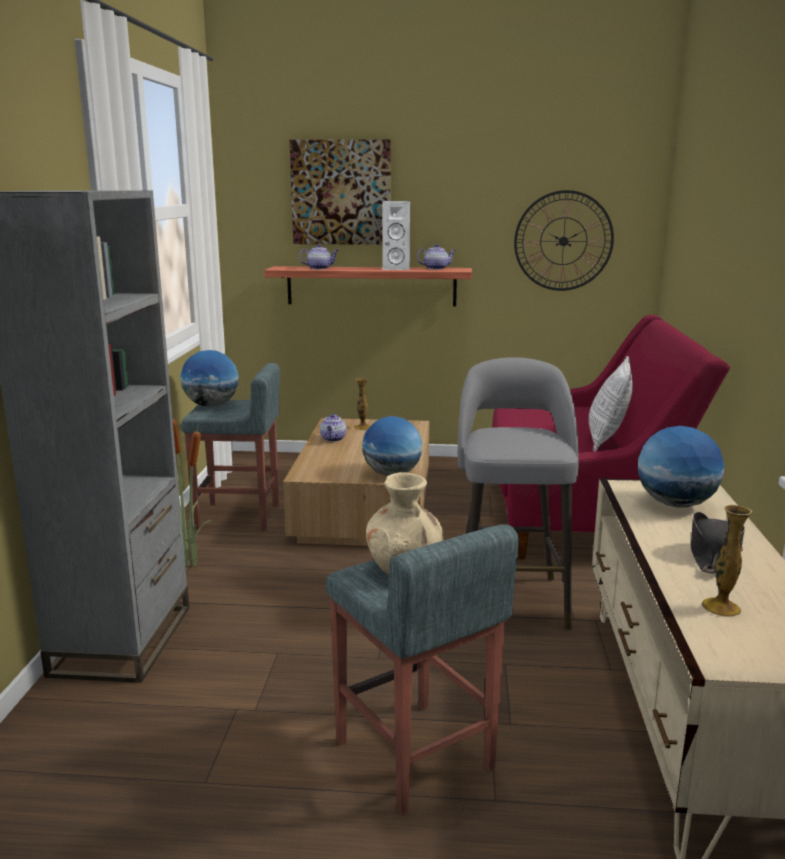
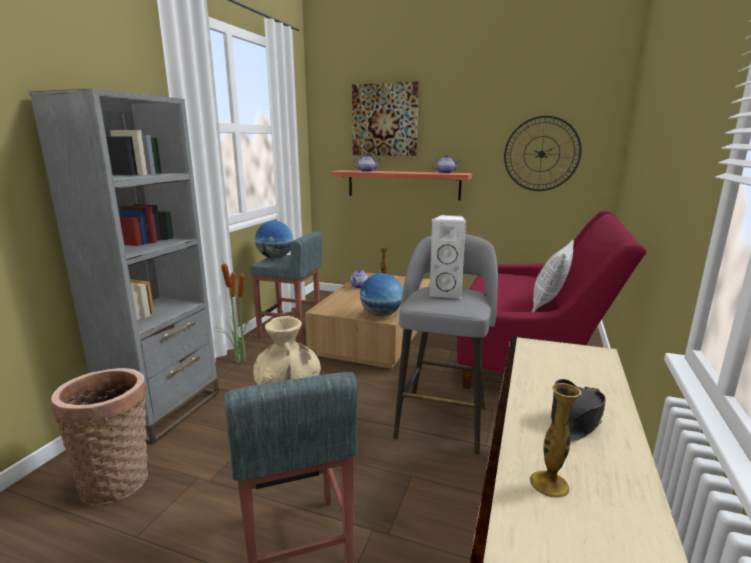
camera: 15 degrees right, 0 degrees up
(126, 730) = (118, 480): none -> basket
(396, 268) = (417, 172): white speaker -> white speaker (447, 293)
(675, 504) = (564, 366): globe -> none

